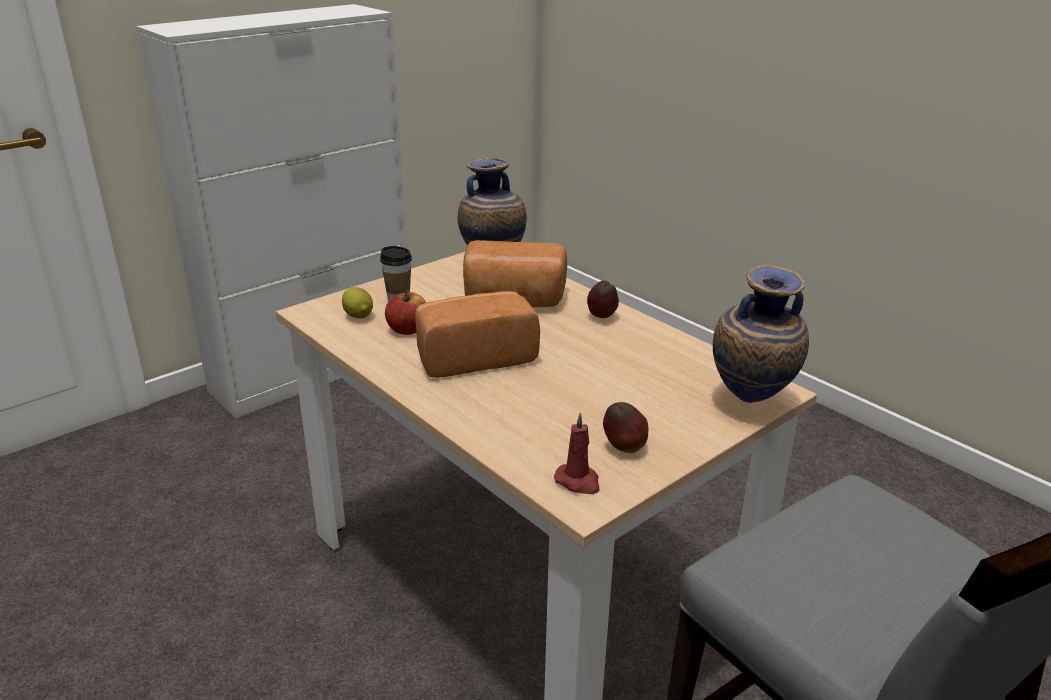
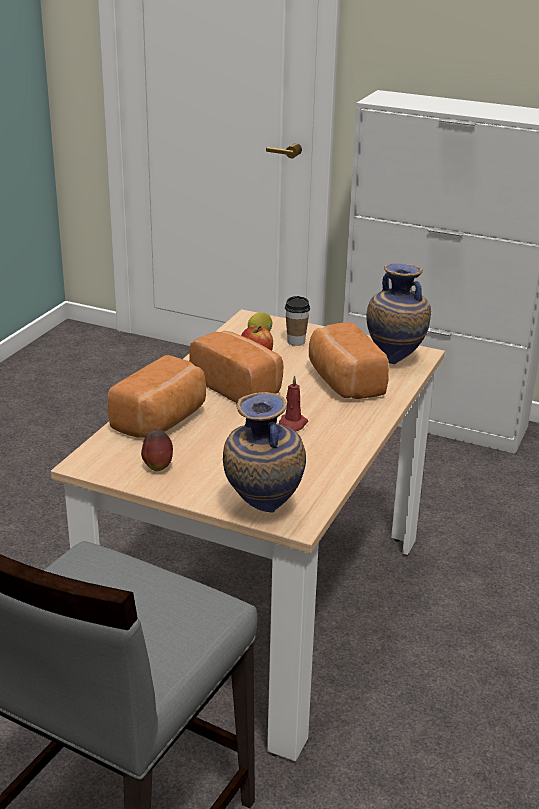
camera: 65 degrees right, 0 degrees up
(514, 422) = (162, 420): none -> bread
(578, 481) = (107, 457): red candle -> red candle (292, 425)
(601, 317) = (352, 423): apple -> none

